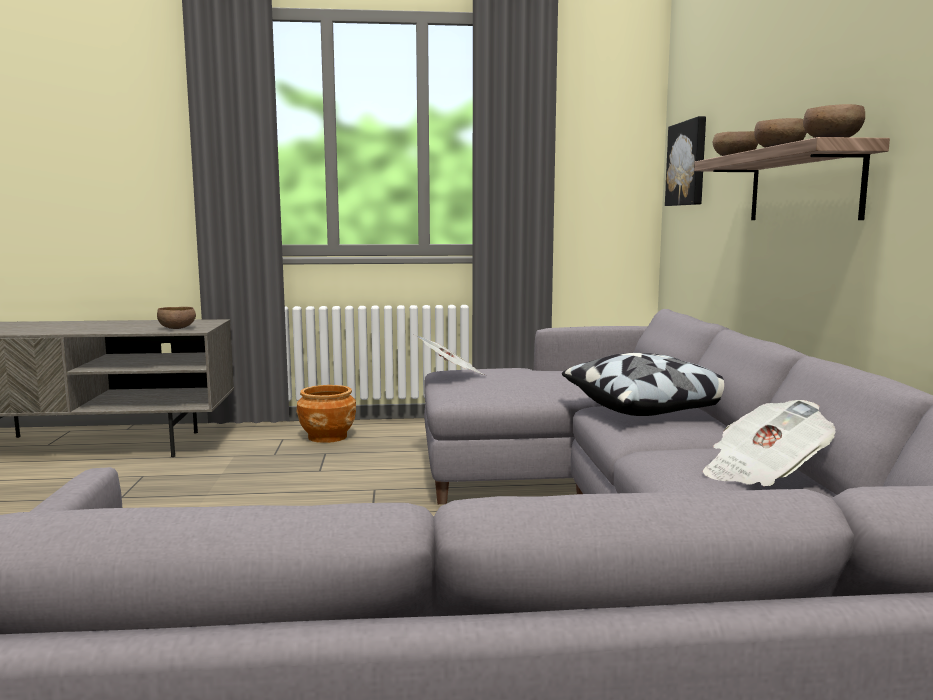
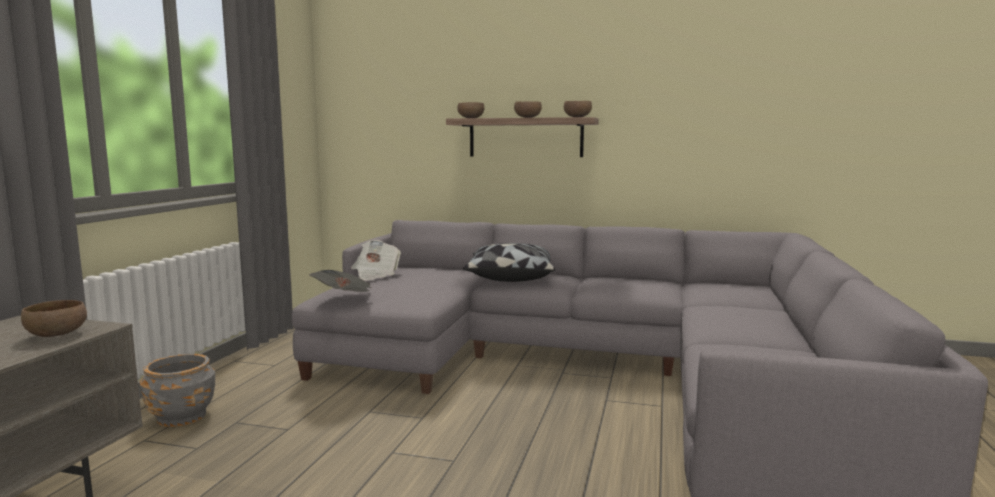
camera: 70 degrees left, 0 degrees up
(328, 437) = (182, 416): brown planter -> grey planter
(688, 163) = (368, 114): picture -> none
(762, 473) = (639, 281): newspaper -> newspaper (374, 274)

